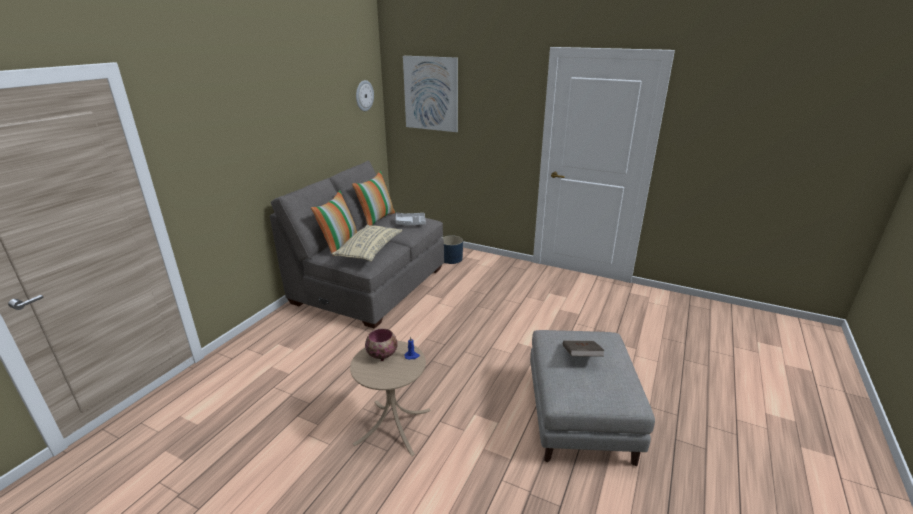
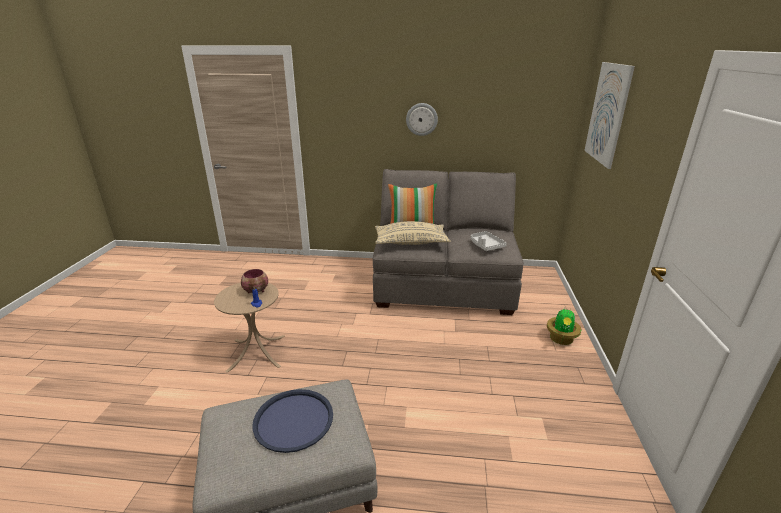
camera: 70 degrees right, 0 degrees up
(364, 95) = (546, 104): wall clock -> wall clock (421, 119)
(376, 219) = (478, 229): pillow -> none
(451, 259) = (542, 316): blue planter -> none
(481, 261) = (561, 339): none -> potted plant
(581, 357) = (293, 420): brown book -> blue tray

